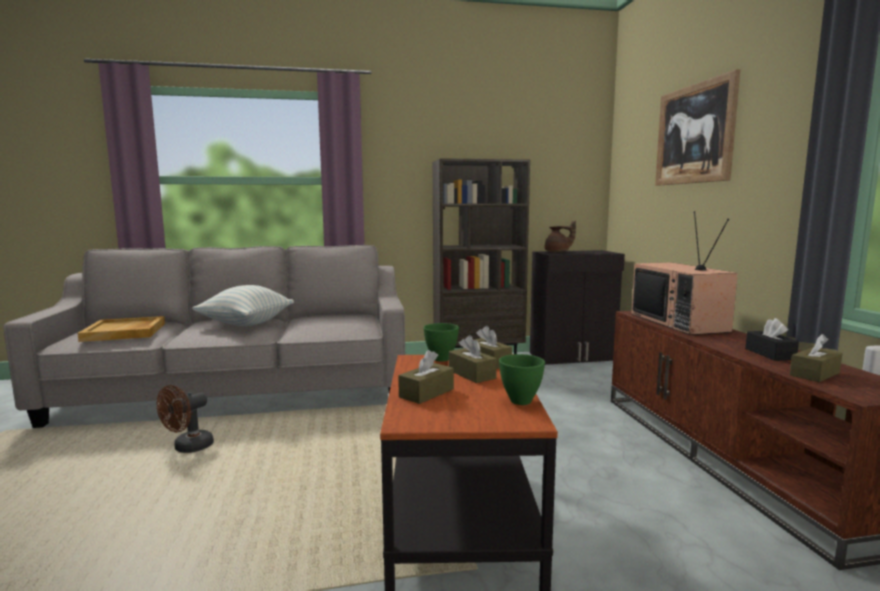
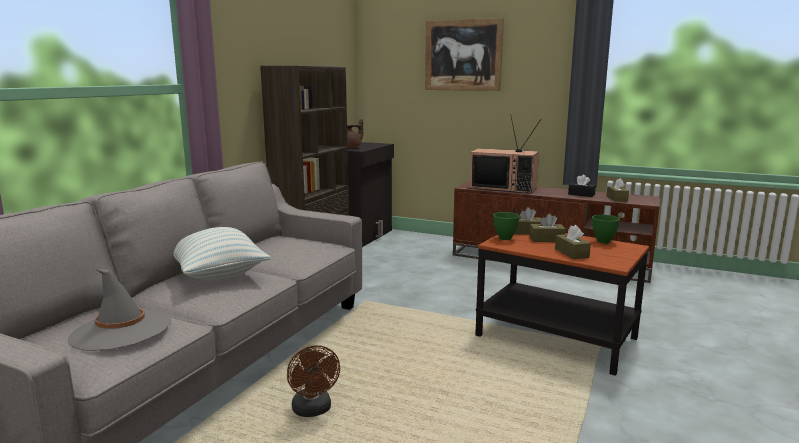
camera: 55 degrees left, 5 degrees up
(125, 332) = (121, 330): beige tray -> grey hat

